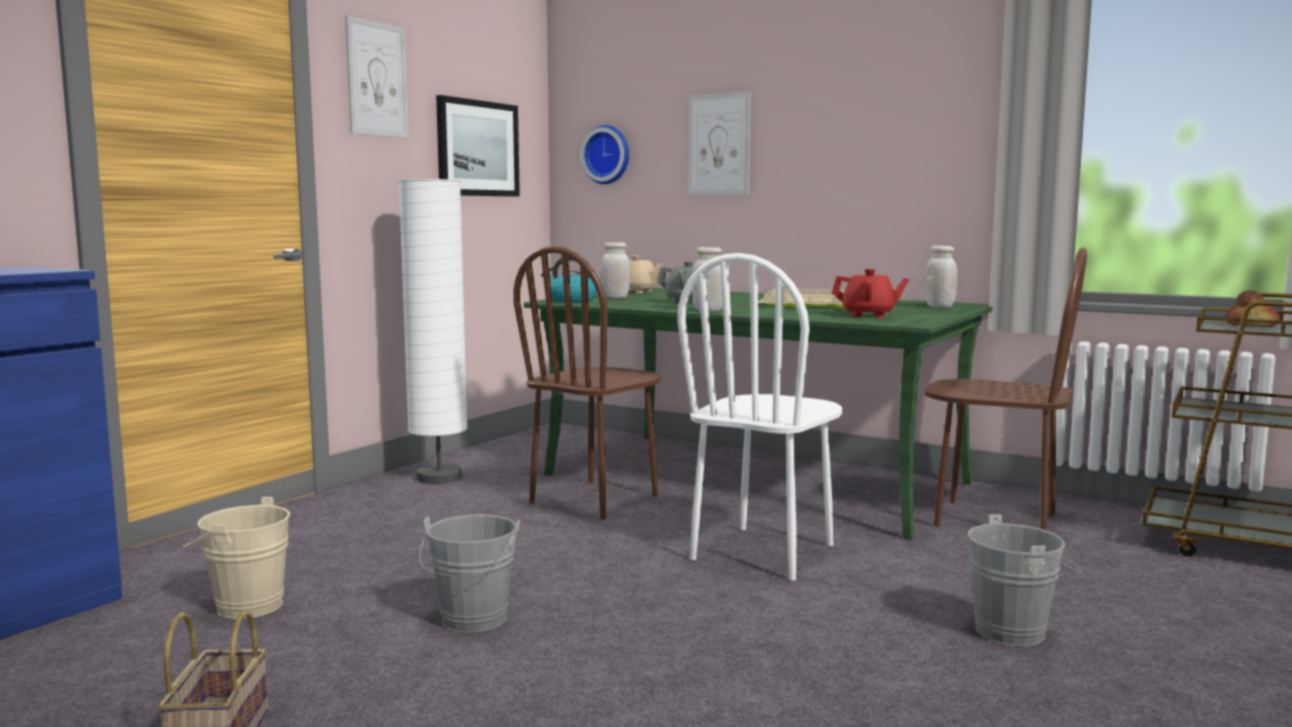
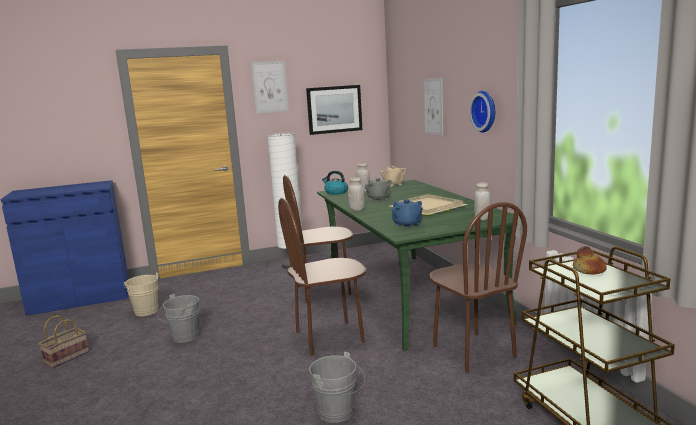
camera: 40 degrees right, 5 degrees up
(607, 155) = (402, 107): wall clock -> wall clock (485, 111)
(764, 552) = (329, 337): white chair -> brown chair
(868, 316) = (407, 225): red teapot -> blue teapot

